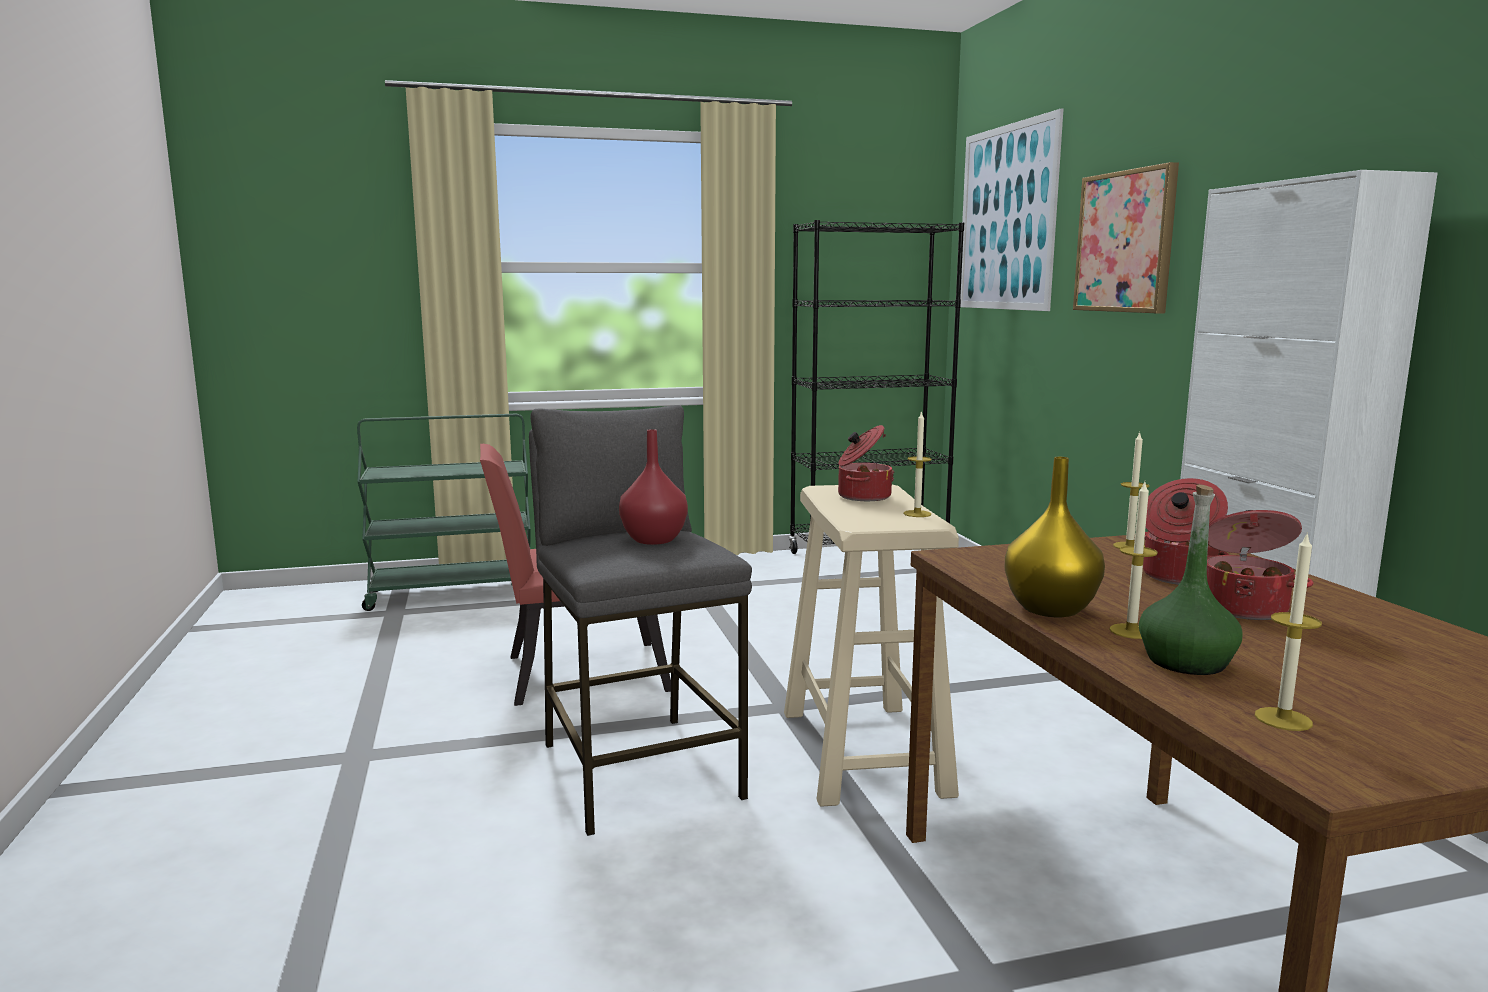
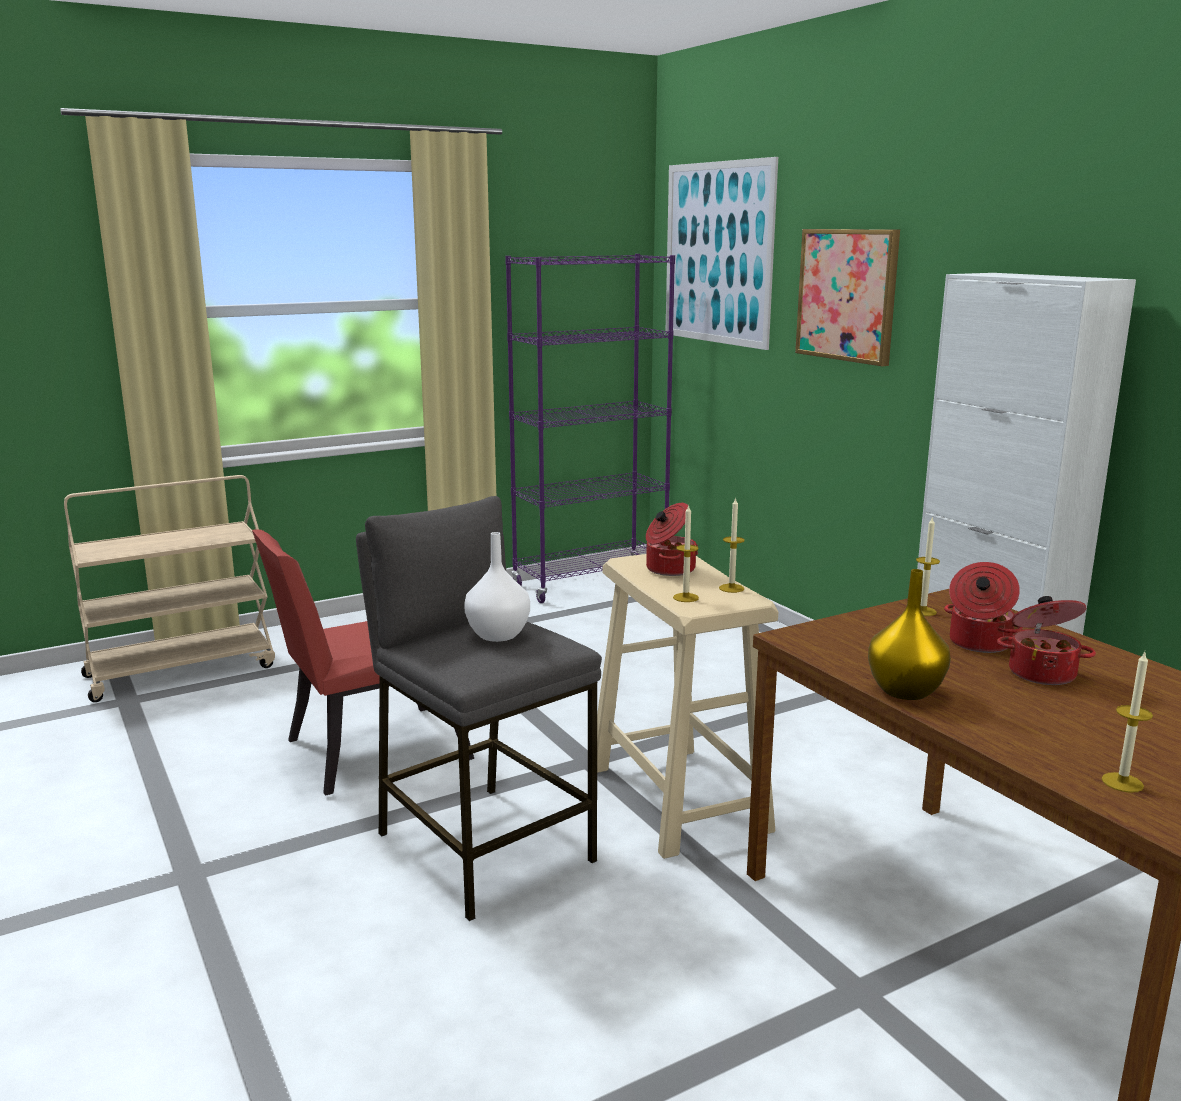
camera: 15 degrees left, 5 degrees up
(453, 594) = (182, 671): green cart -> beige cart
(653, 539) = (497, 634): red vase -> white vase
(868, 555) = (591, 583): black bookcase -> purple bookcase
(1131, 631) = (976, 708): candle -> candle (685, 597)
(1186, 662) = (1032, 735): green bottle -> none

